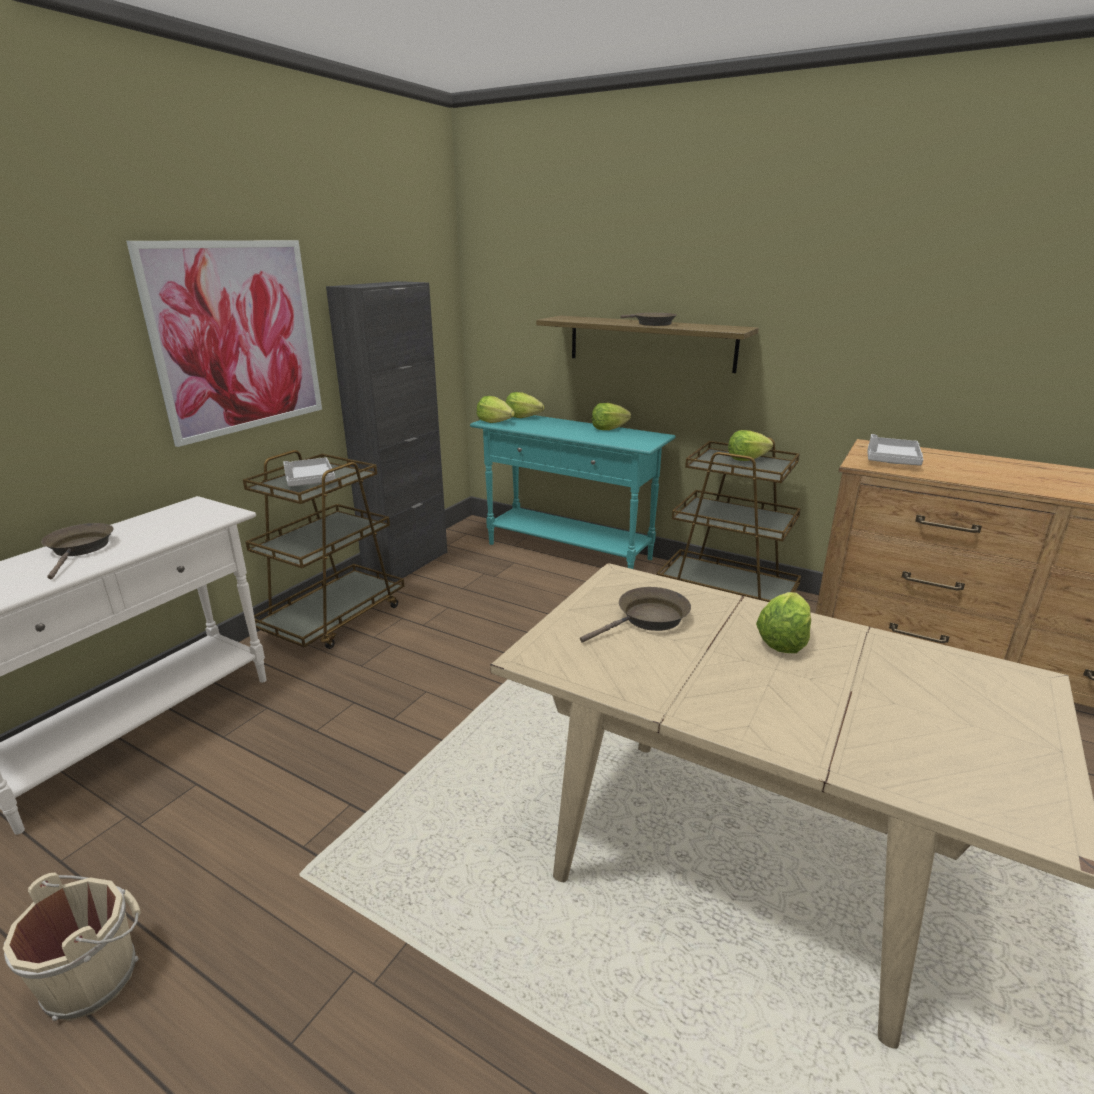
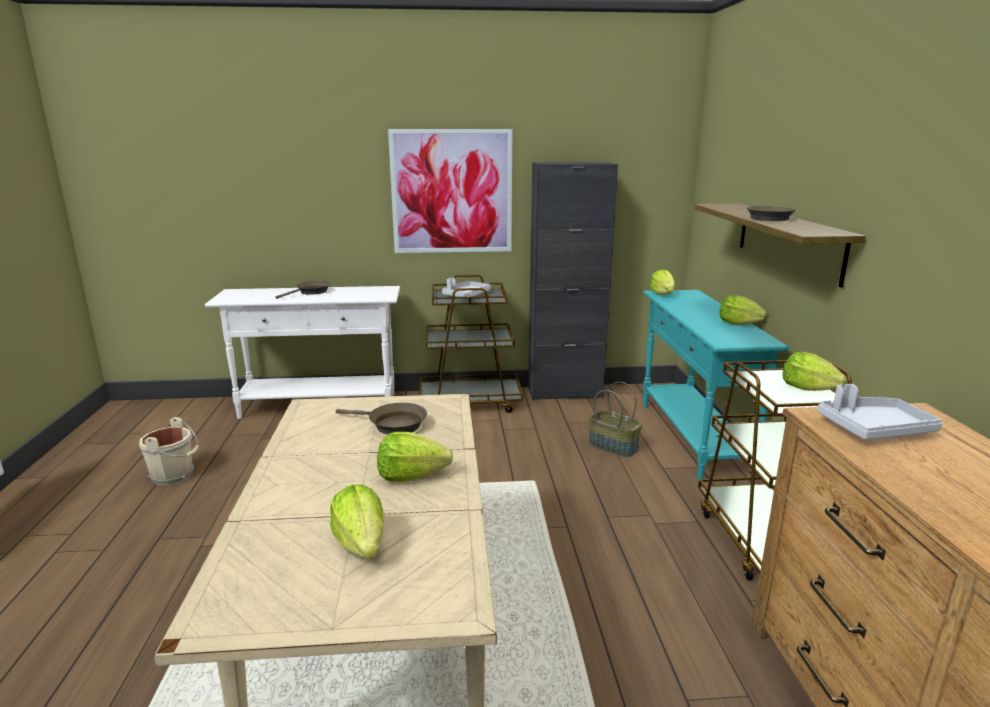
camera: 55 degrees right, 5 degrees down
(522, 417) = (696, 297): lettuce -> lettuce (361, 544)
(535, 587) = (614, 446): none -> basket

